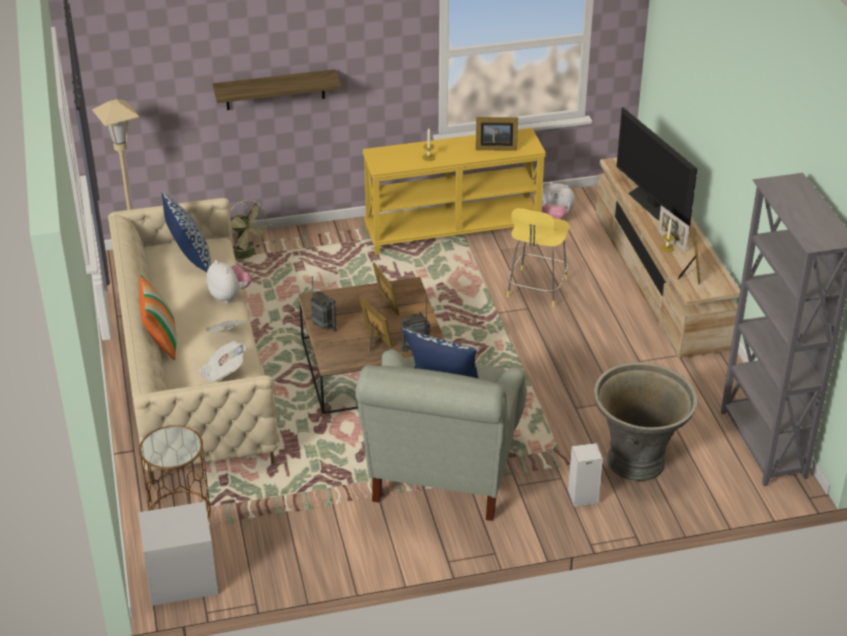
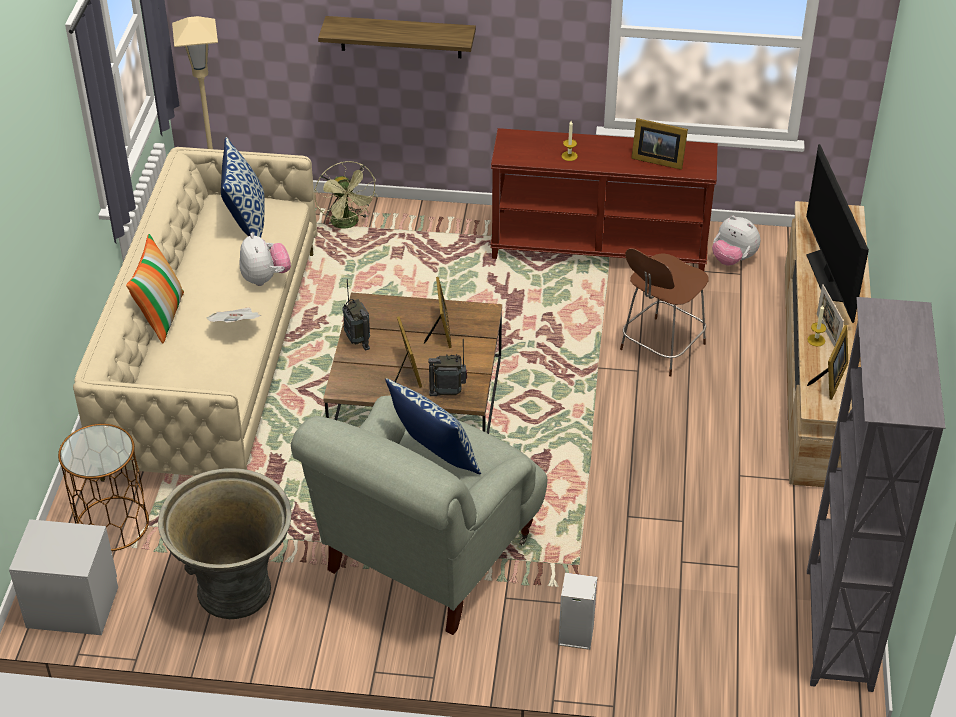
camera: 20 degrees right, 5 degrees up
(222, 372) = (206, 371): newspaper -> none
(453, 230) = (599, 248): yellow console table -> brown console table
(536, 289) = (660, 348): yellow stool -> brown stool
(637, 462) = (667, 608): grey planter -> grey planter (236, 592)

